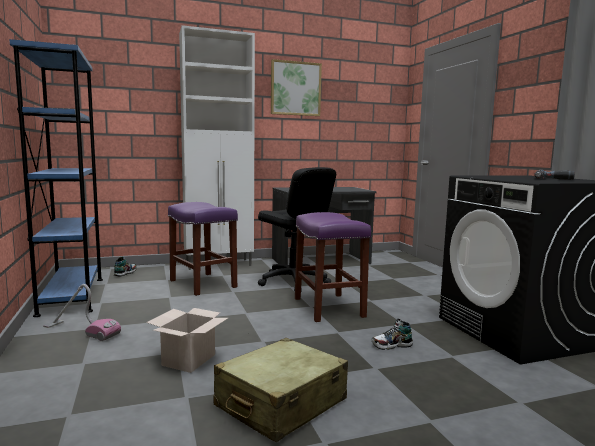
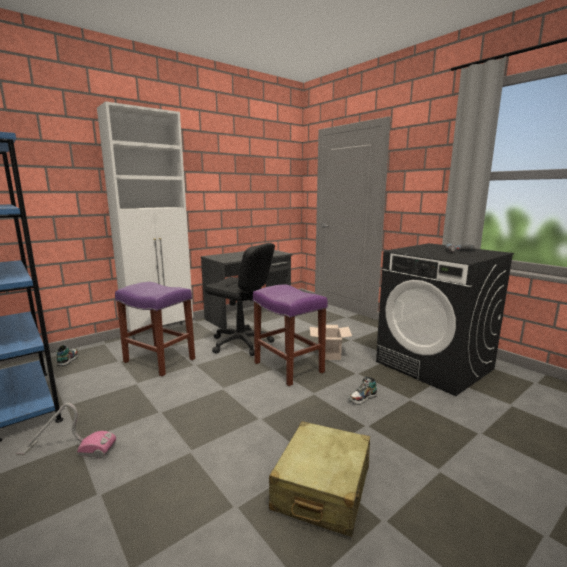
camera: 20 degrees left, 5 degrees up
(189, 359) = (207, 458): cardboard box -> cardboard box (328, 354)
(295, 88) = (214, 163): picture -> none

